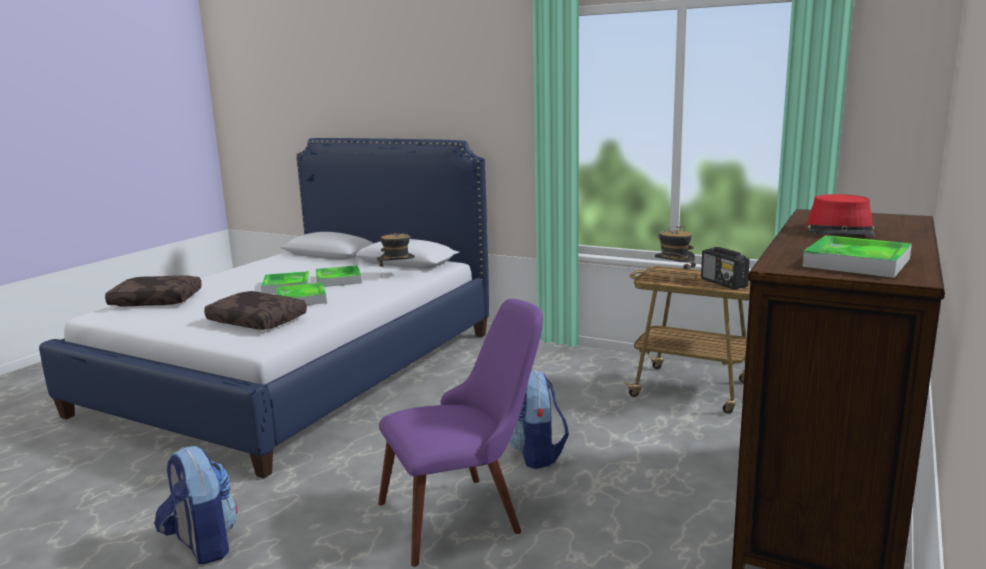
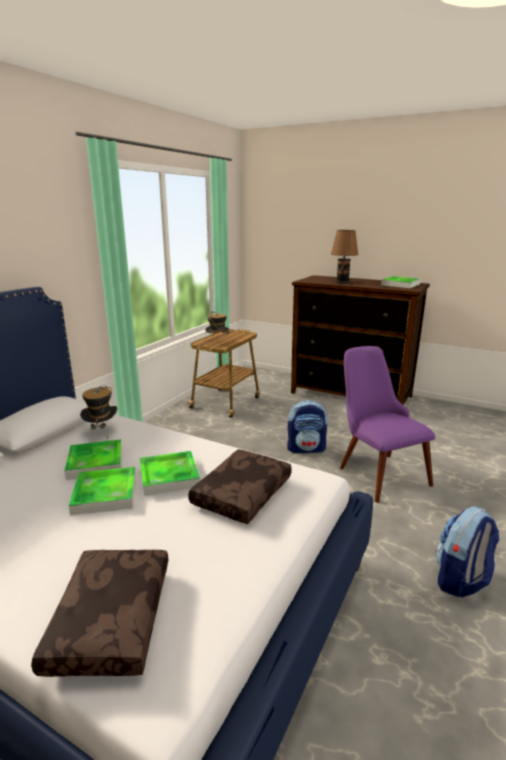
camera: 90 degrees left, 5 degrees up
(724, 283) = (235, 335): radio -> none
(840, 230) = (344, 282): red hat -> brown table lamp

